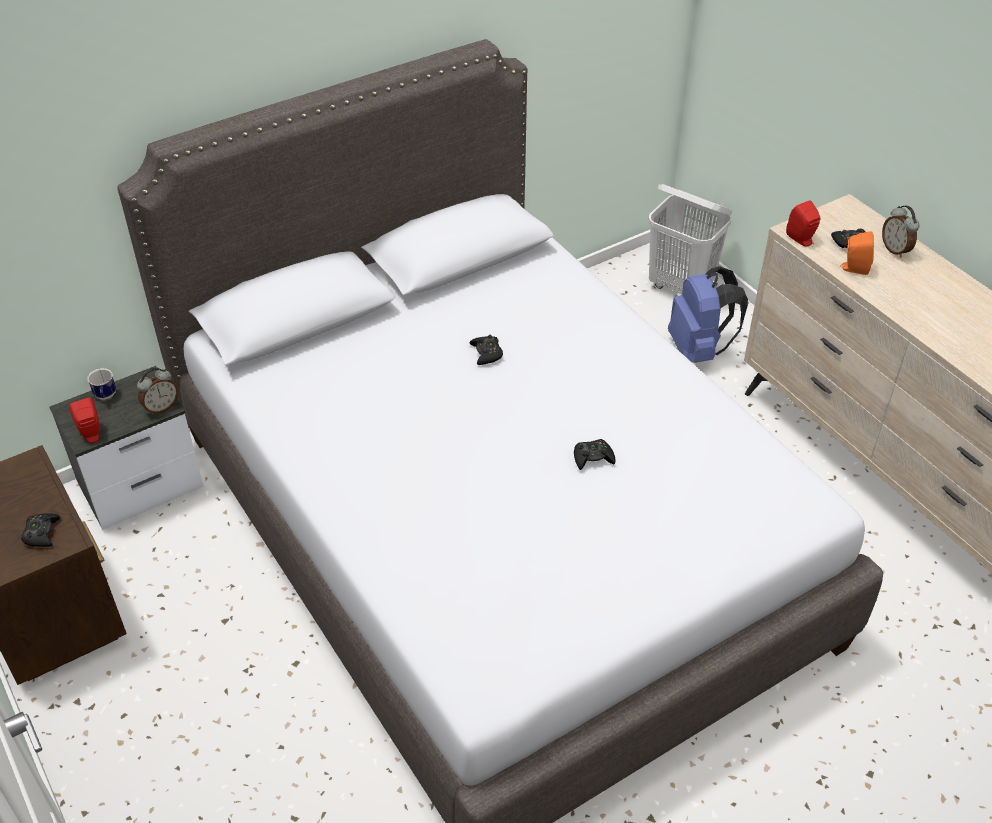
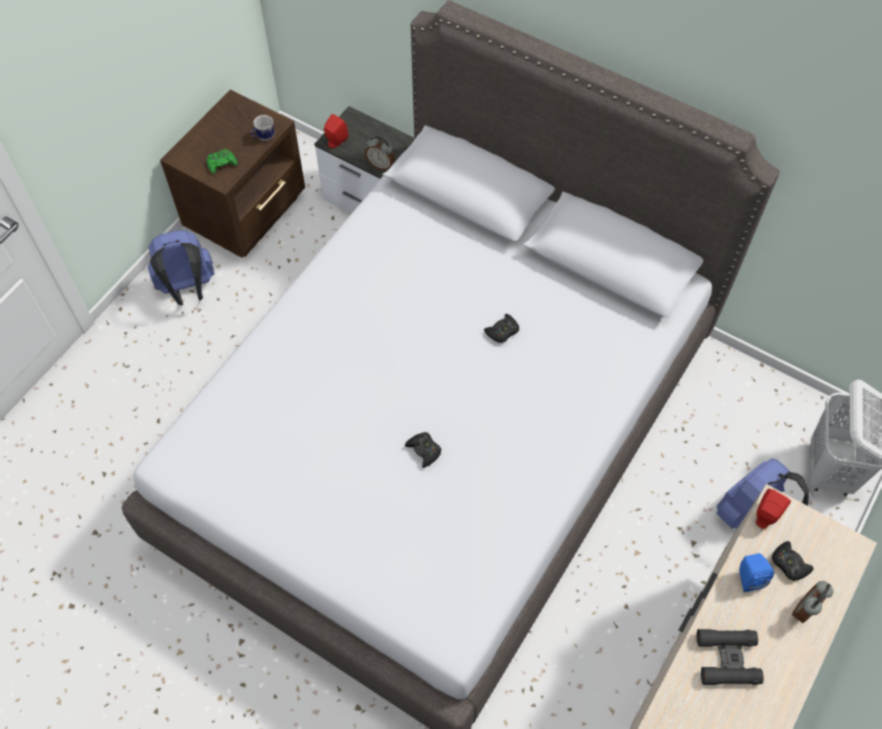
camera: 65 degrees right, 15 degrees up
(42, 533) = (221, 163): black game controller -> green game controller
(105, 397) = (373, 130): mug -> mug (263, 137)
(117, 719) = (187, 289): none -> blue backpack
(854, 268) = (748, 577): orange speaker -> blue speaker
(925, 306) = (727, 659): none -> black binoculars

